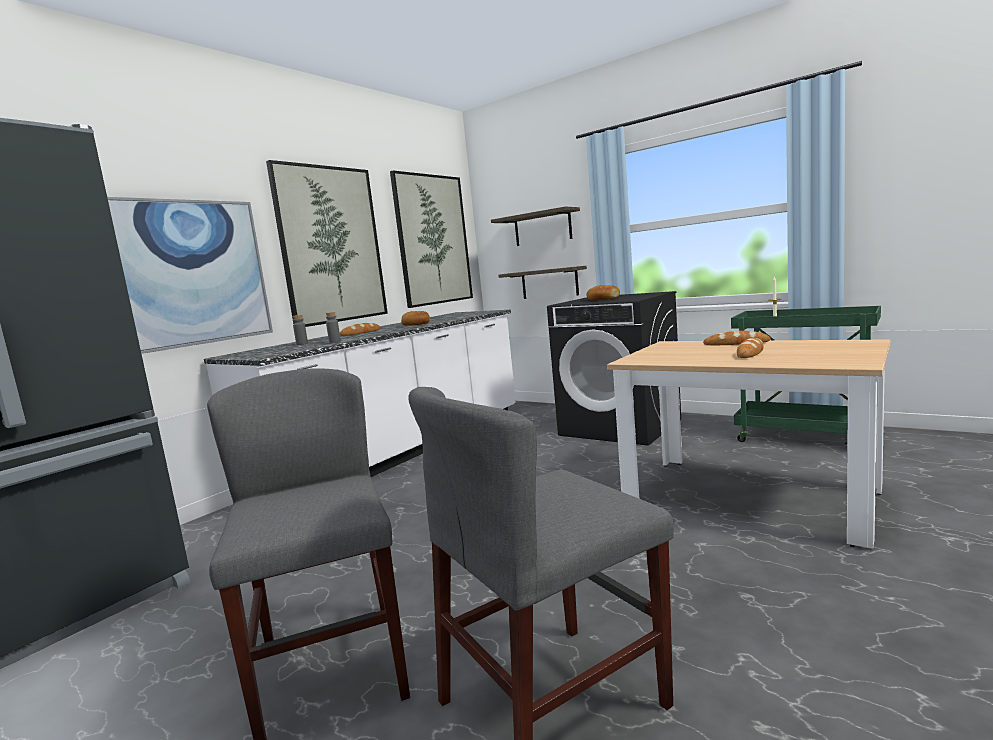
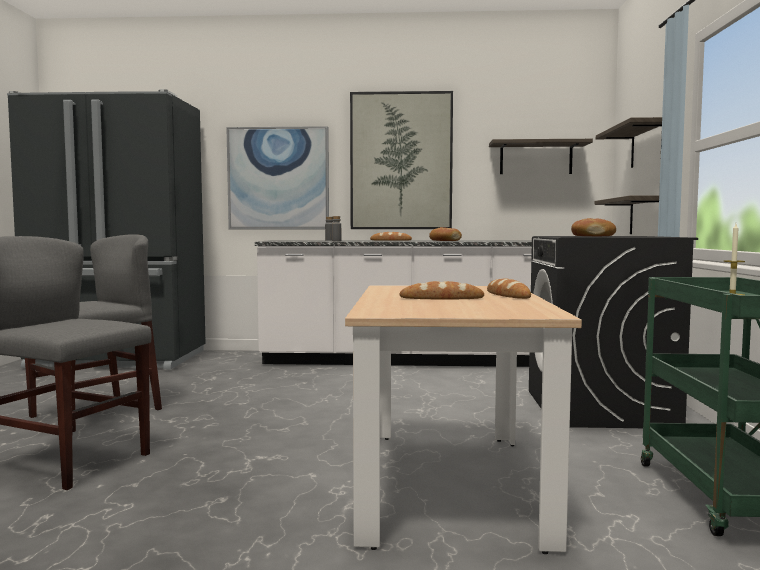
camera: 55 degrees right, 5 degrees down
(433, 240) = (536, 158): picture -> shelf

